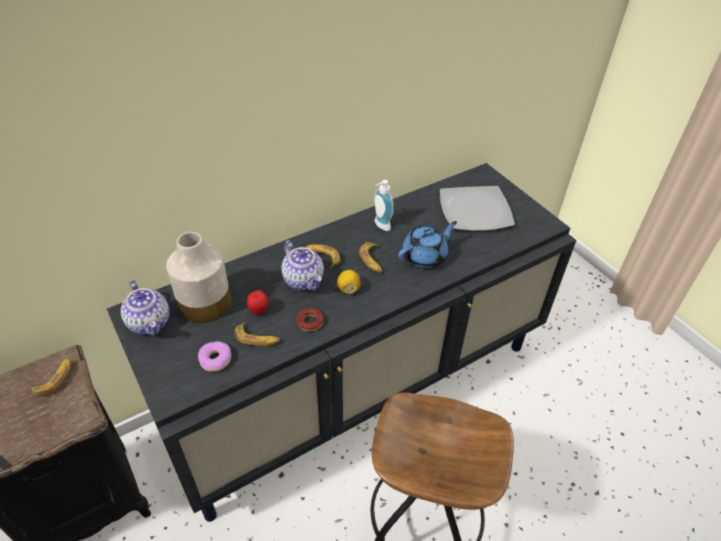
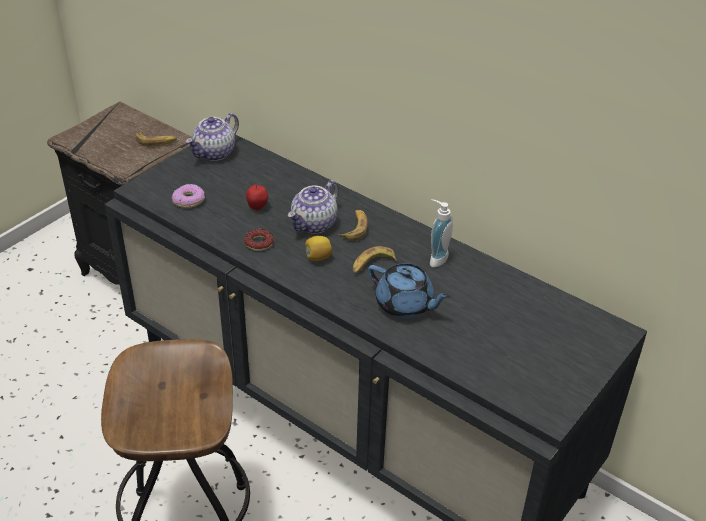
camera: 70 degrees right, 5 degrees down
(205, 302) = (252, 174): beige vase -> none
(257, 338) = (222, 216): banana -> none
(474, 211) = (523, 334): plate -> none

